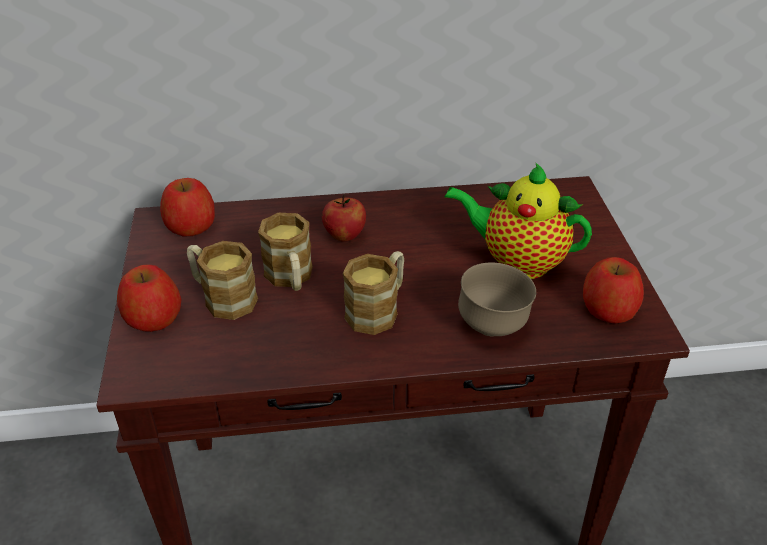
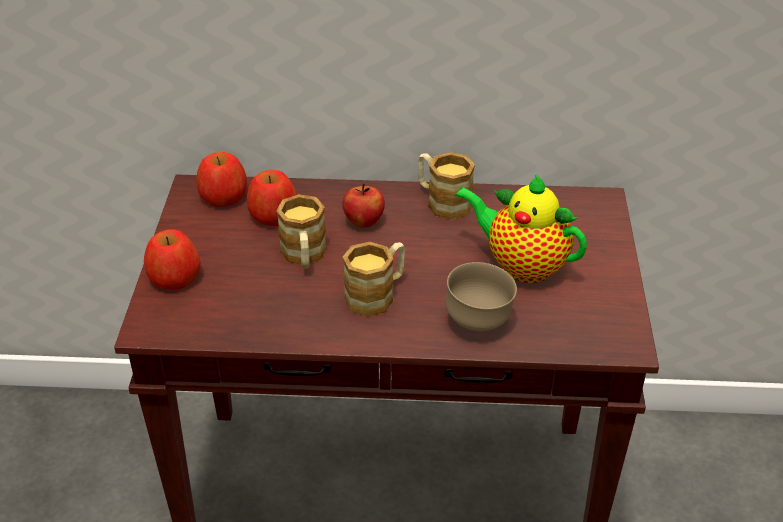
camera: 10 degrees right, 0 degrees up
(223, 297) = (239, 267): mug -> mug (442, 201)
(608, 309) = (594, 319): apple -> apple (274, 215)

